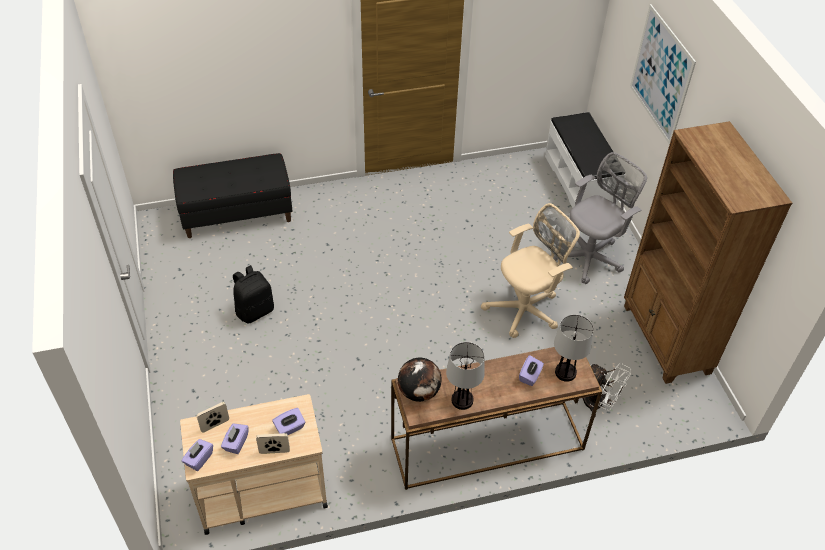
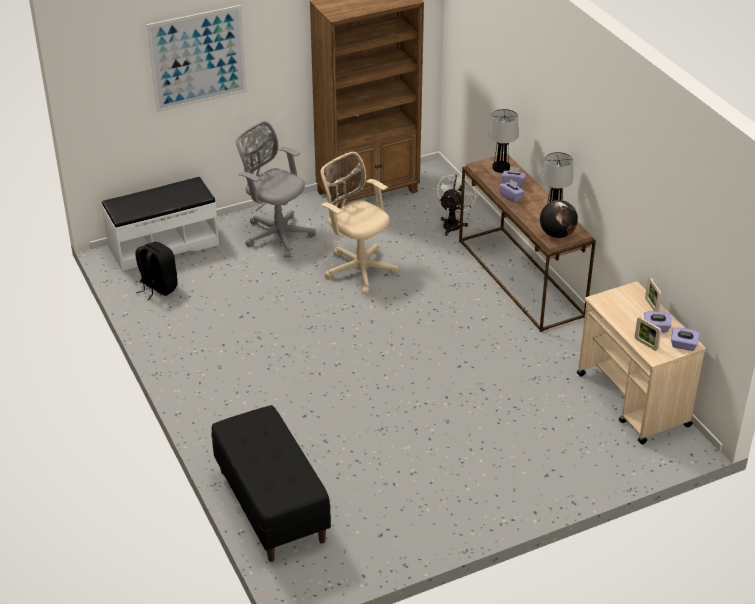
camera: 100 degrees left, 10 degrees down
(255, 310) = (423, 453): black backpack -> black backpack (157, 288)
(290, 428) = (624, 301): purple tissue box -> purple tissue box (511, 197)

